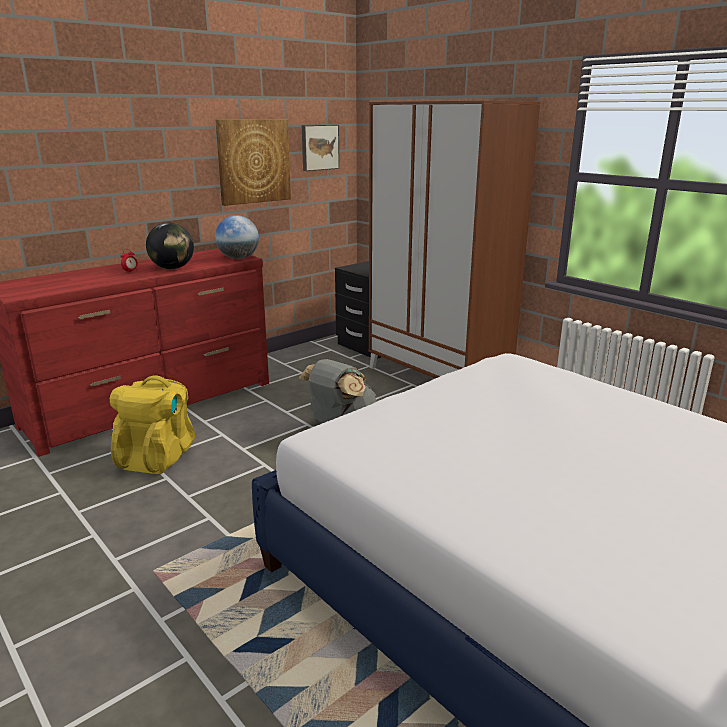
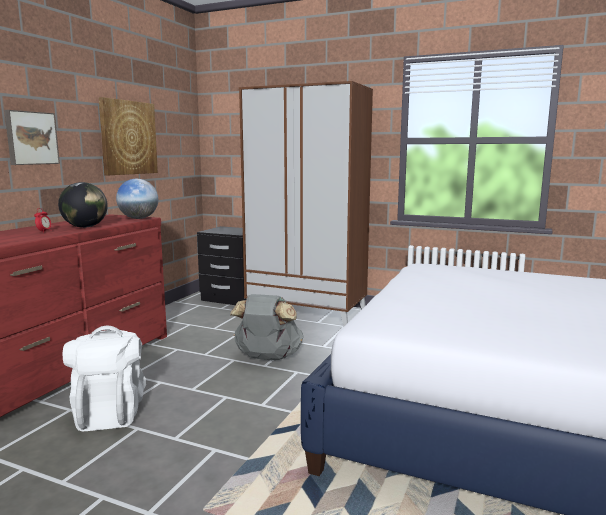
camera: 25 degrees left, 10 degrees down
(158, 456) = (110, 413): yellow backpack -> white backpack
(319, 147) = (175, 130): picture -> picture (31, 138)

